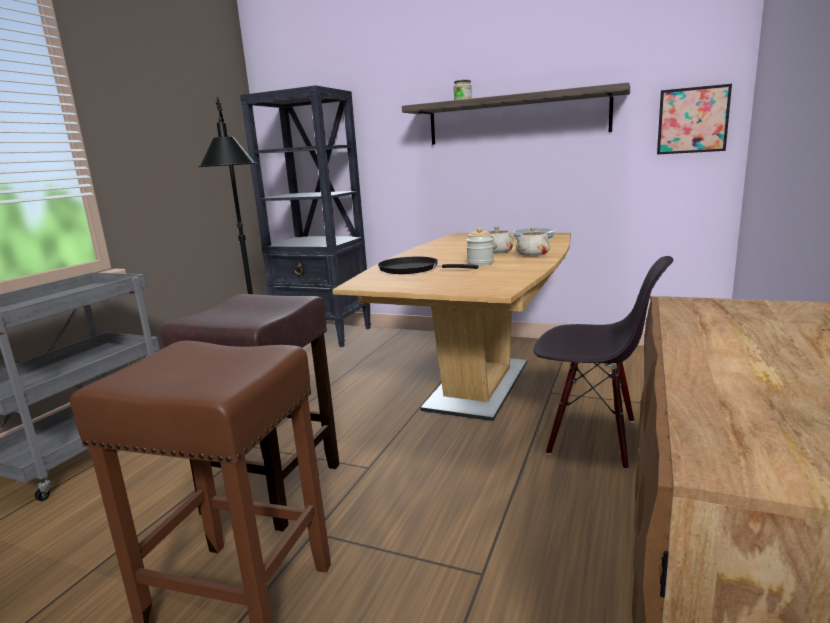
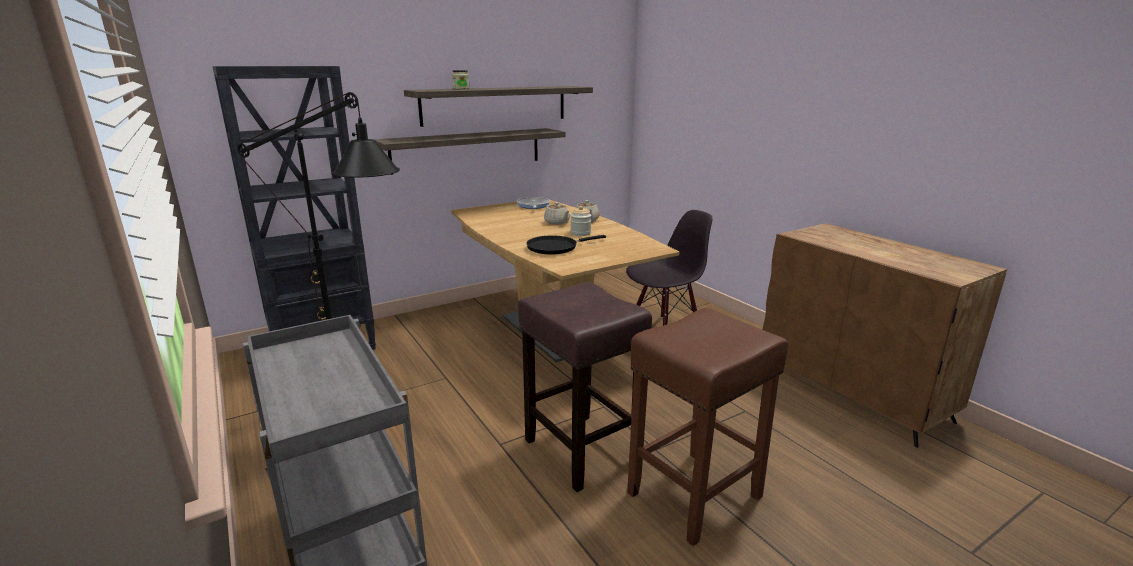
camera: 55 degrees left, 5 degrees up
(481, 170) = (467, 150): none -> shelf
(692, 120) = (607, 112): picture -> none

